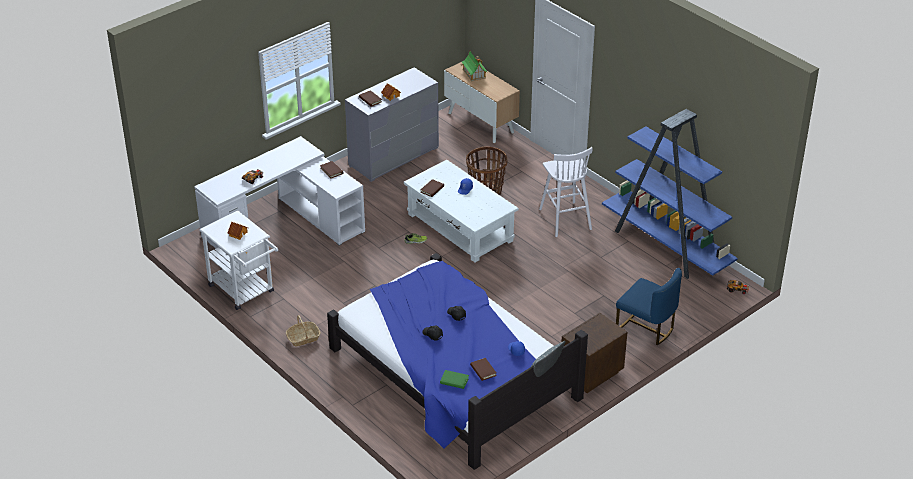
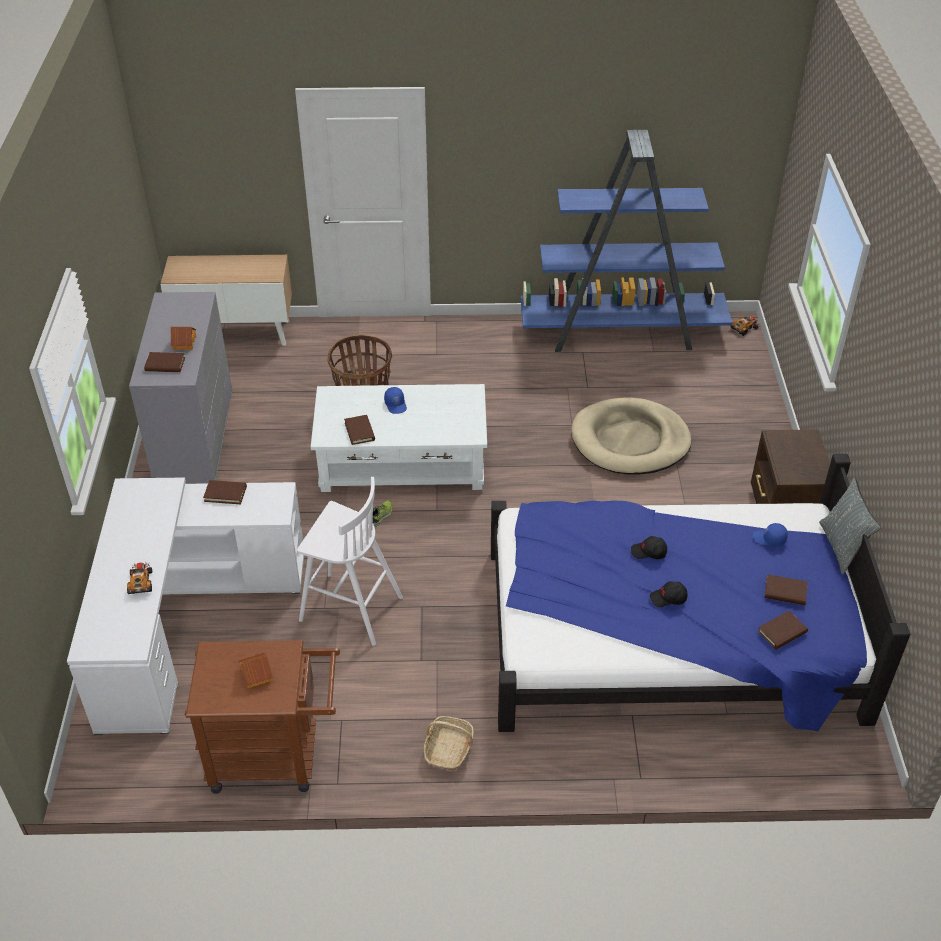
camera: 50 degrees left, 5 degrees up
(244, 291) = (275, 756): white cart -> brown cart
(454, 381) = (782, 632): green book -> brown book
(474, 73) = (204, 267): toy house -> none
(564, 218) = (489, 373): white stool -> white stool (349, 608)
(577, 293) = (630, 441): none -> beige dog bed
(646, 328) = (743, 426): blue chair -> none

